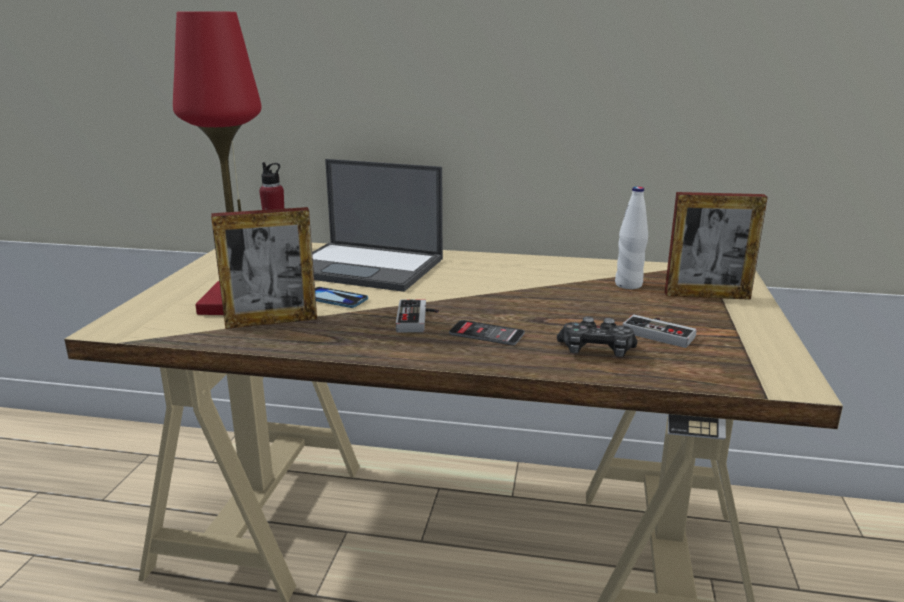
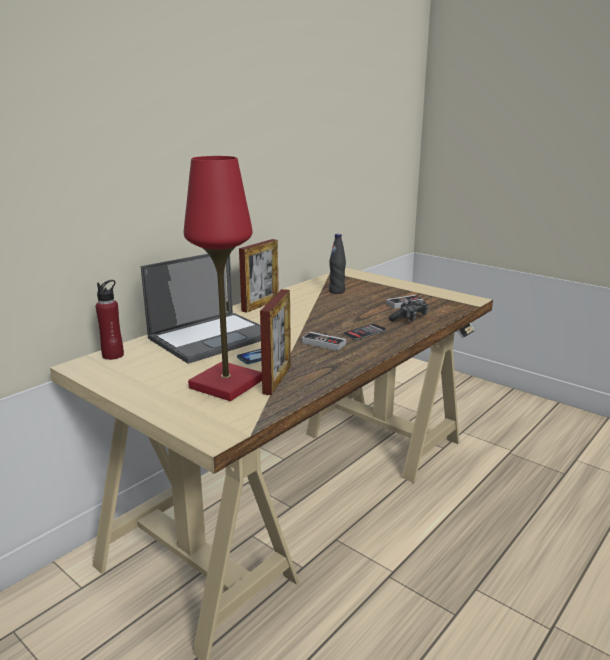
camera: 60 degrees left, 0 degrees up
(628, 285) = (336, 291): white bottle -> black bottle
(707, 295) = (369, 284): picture frame -> picture frame (260, 305)

